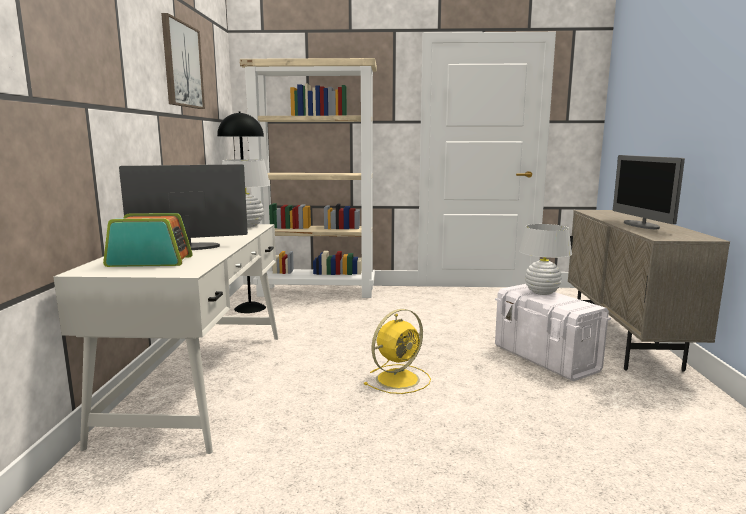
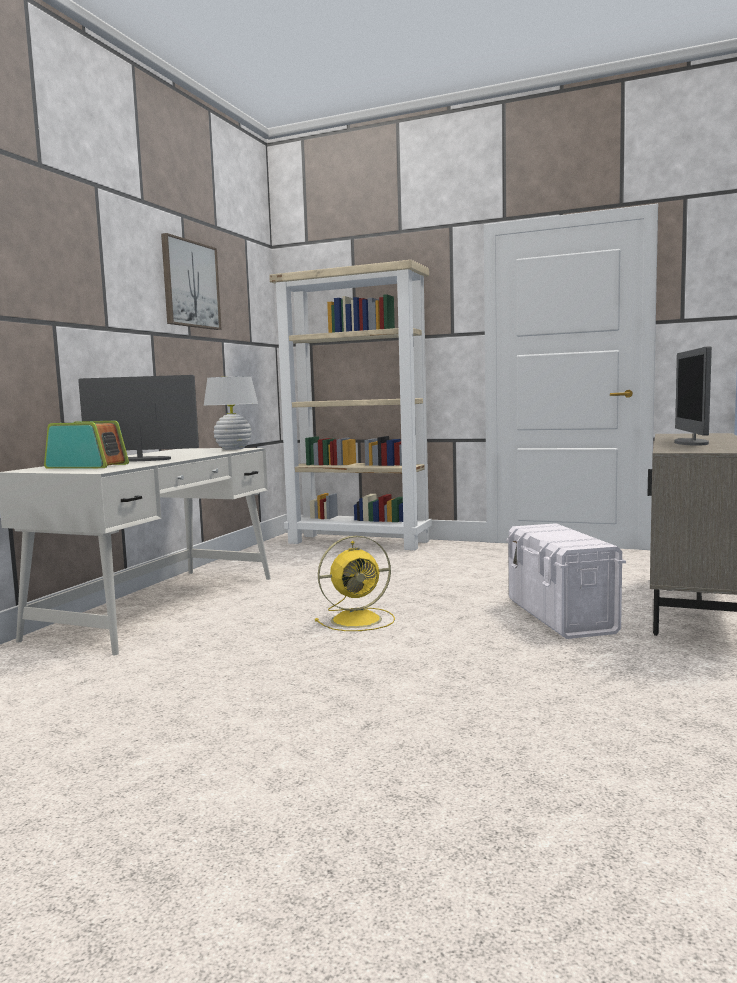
camera: 20 degrees right, 5 degrees down
(250, 308) = (270, 552): black floor lamp -> none
(542, 292) = (558, 531): white table lamp -> none

